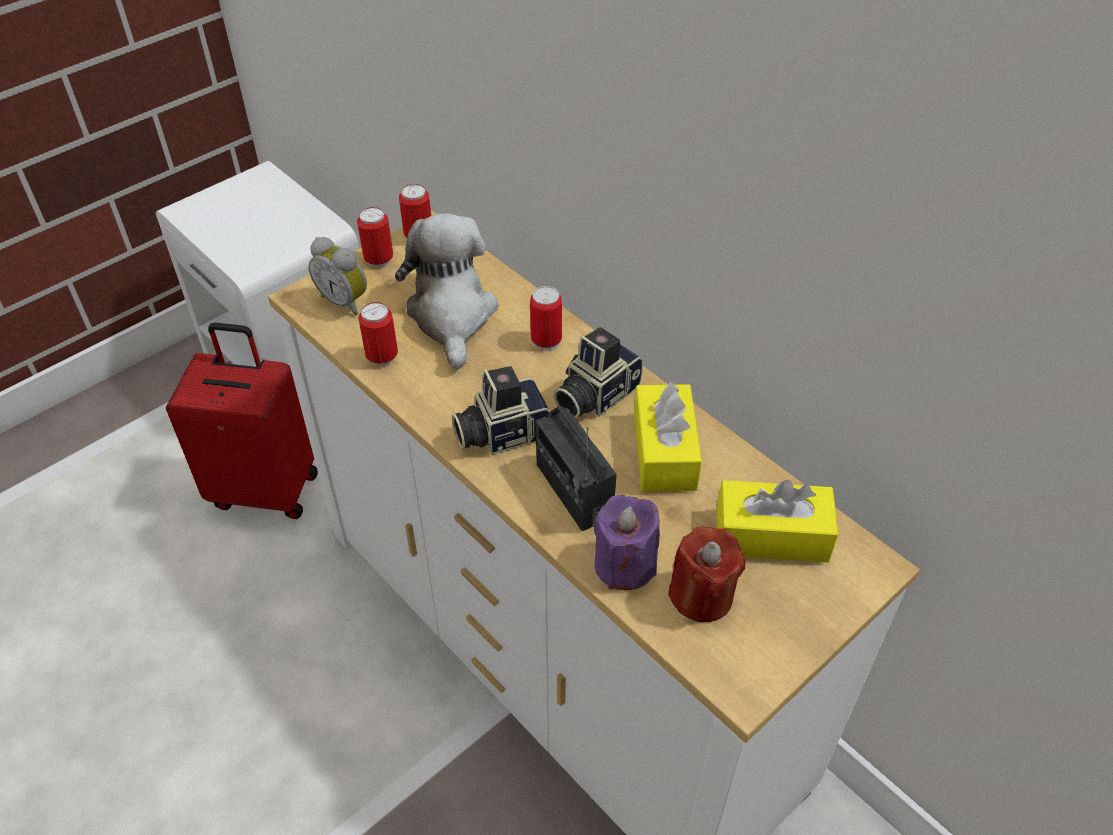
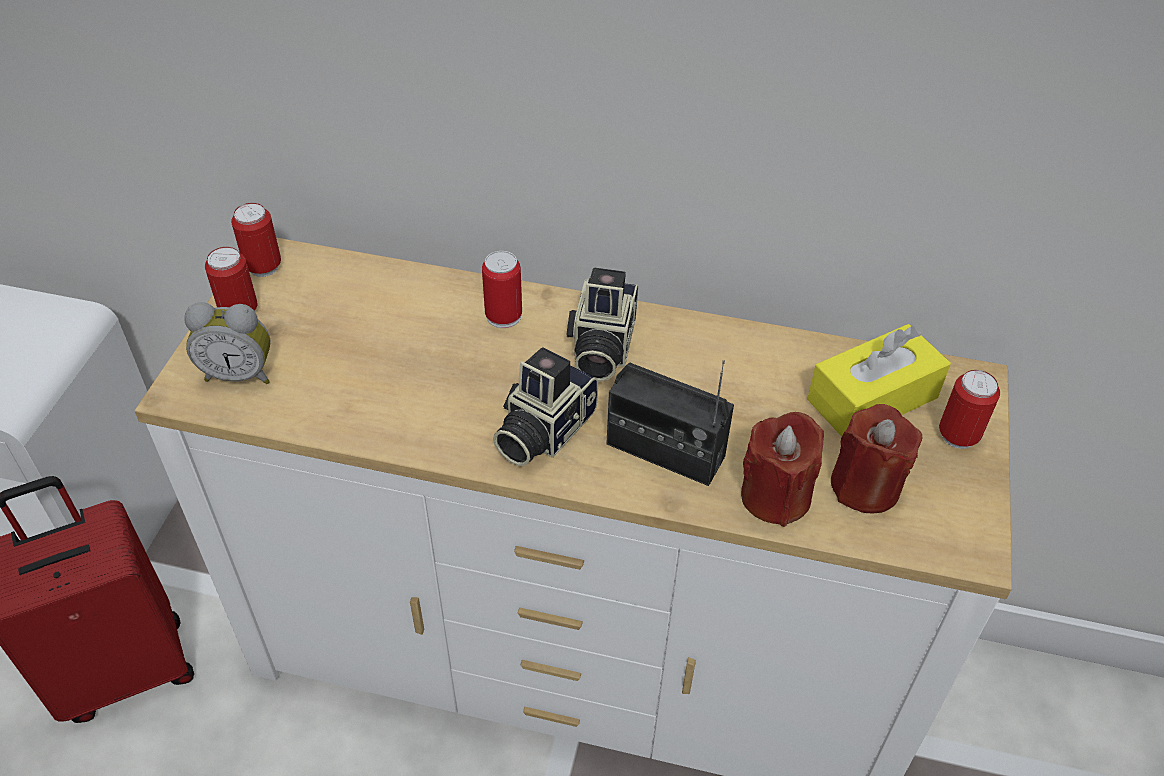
camera: 35 degrees left, 0 degrees up
(382, 357) = (340, 414): can -> can (958, 436)
(451, 315) = (379, 335): plush toy -> none
(624, 565) = (775, 496): purple candle -> red candle
(664, 451) = (714, 370): yellow tissue box -> none

